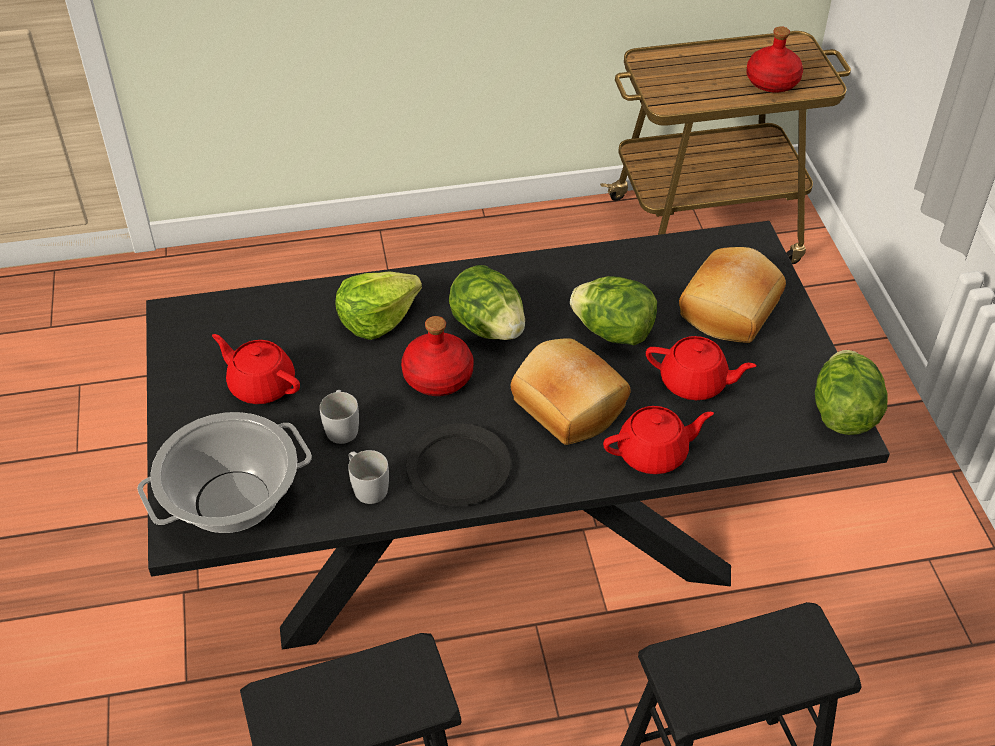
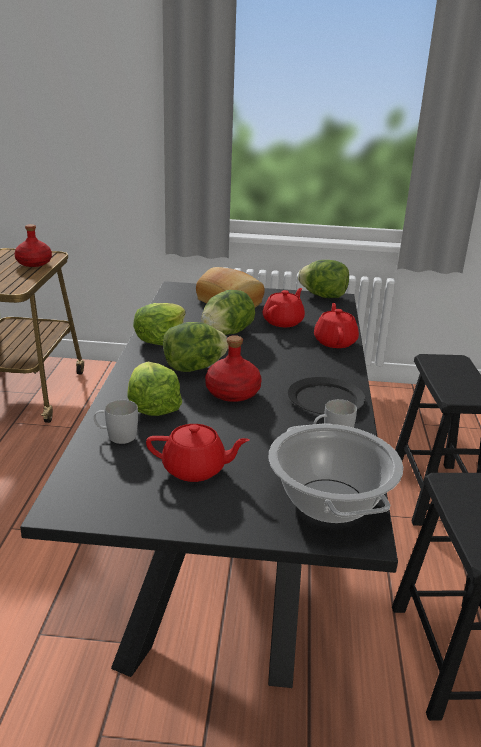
camera: 75 degrees left, 20 degrees down
(261, 385) = (195, 469): red teapot -> red teapot turned 135 degrees counterclockwise
(341, 426) = (264, 438): white mug -> white mug (116, 436)
(558, 274) = (160, 338): none -> lettuce
(567, 406) = (284, 357): bread -> none

